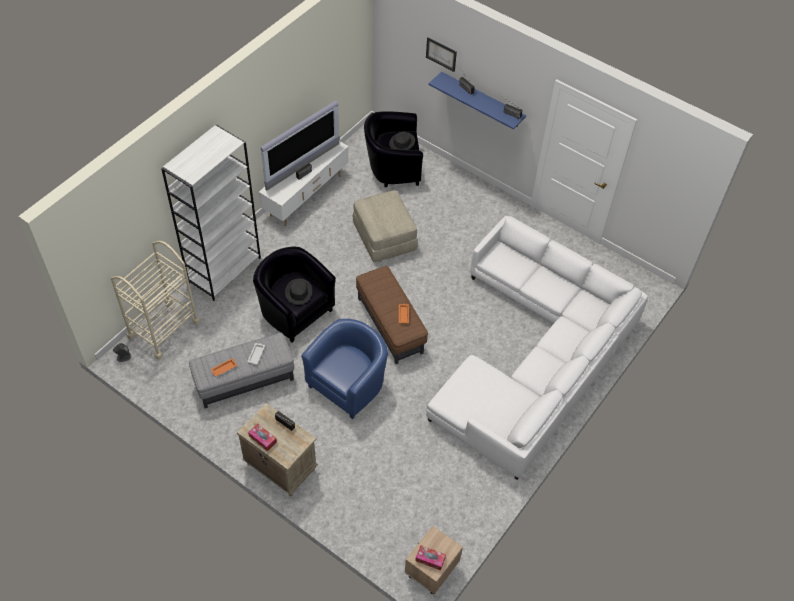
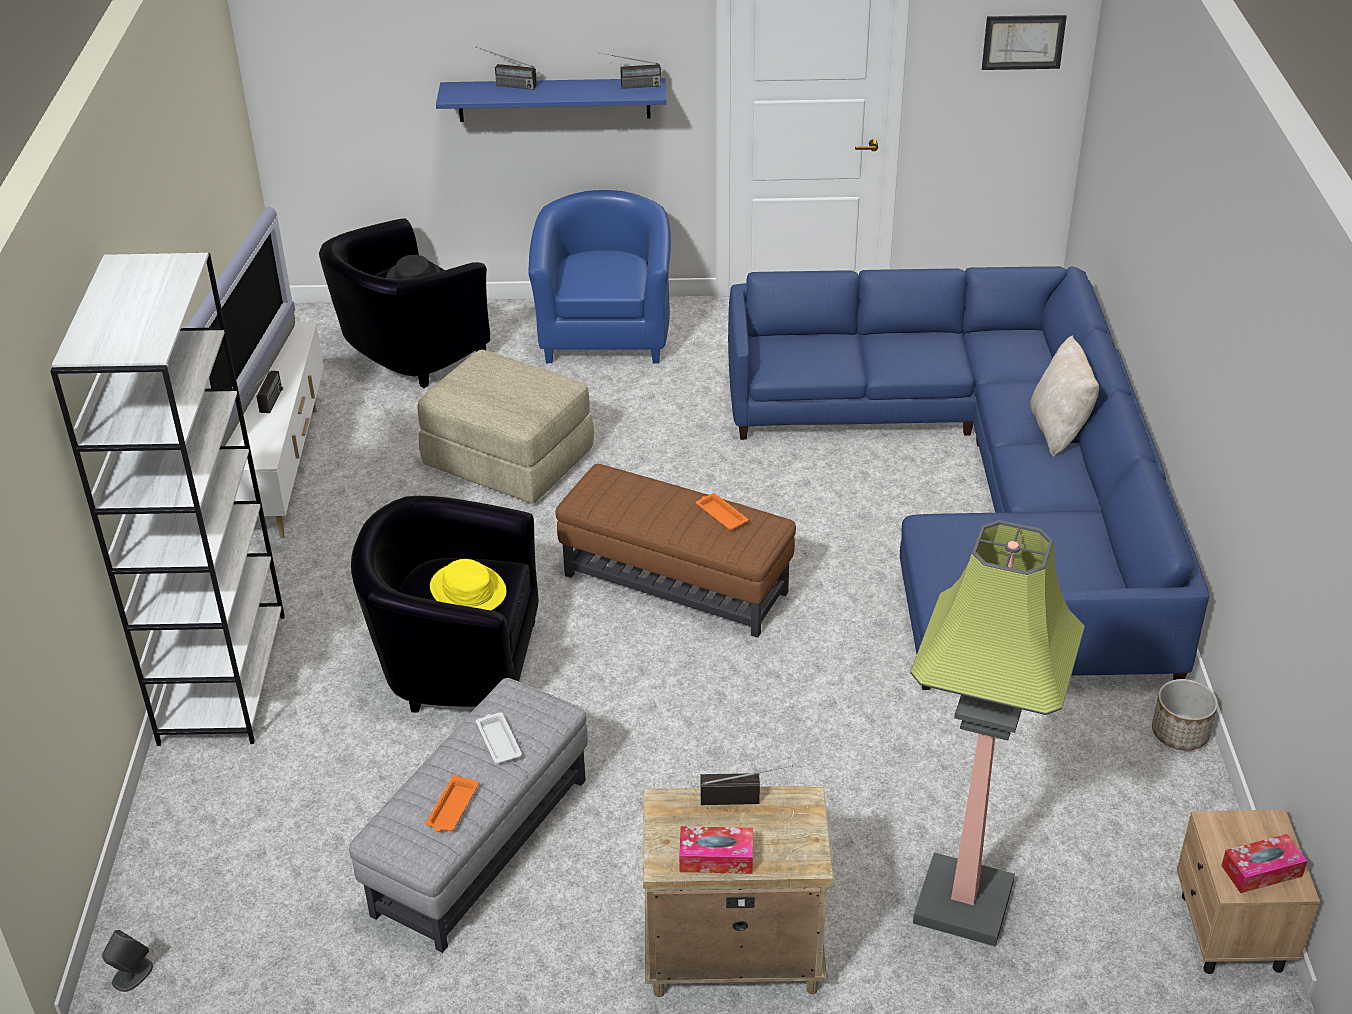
camera: 35 degrees left, 15 degrees down
(164, 329) = (183, 861): beige cart -> none
(298, 292) = (468, 590): black hat -> yellow hat
(348, 384) = (706, 722): blue armchair -> blue armchair (605, 333)
(361, 501) = (964, 904): none -> floor lamp
(441, 54) = (431, 38): picture -> picture (1023, 42)
(495, 496) = (1180, 733): none -> planter
(535, 357) = (981, 491): white sofa -> blue sofa
(565, 355) = (1059, 430): none -> beige pillow

